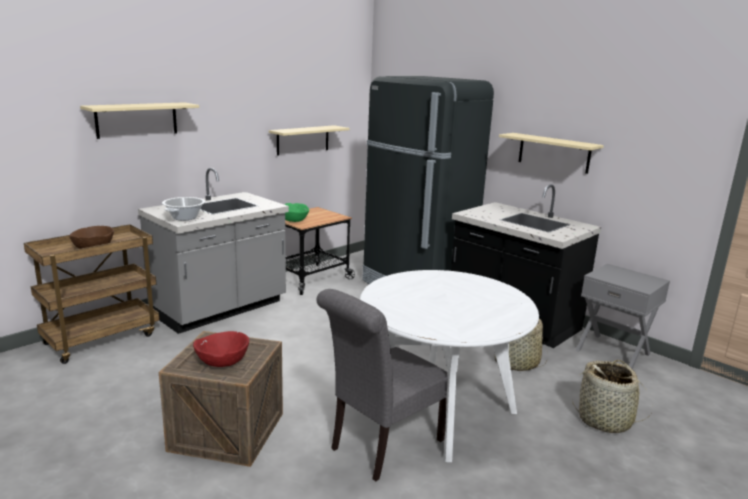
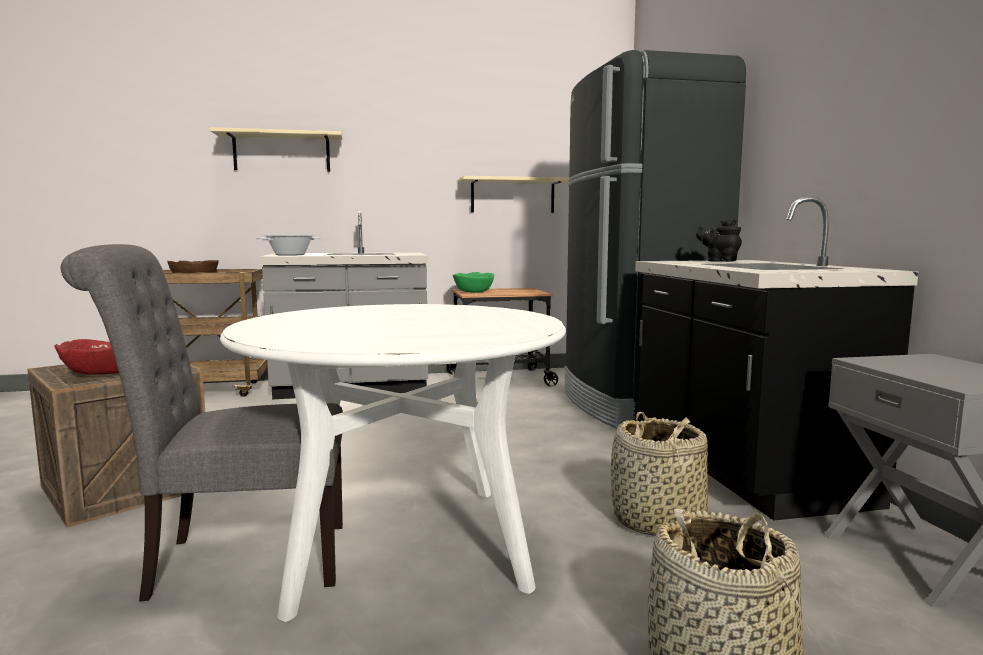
camera: 35 degrees right, 10 degrees down
(490, 209) = (719, 261): none -> black teapot
(554, 153) = (835, 144): beige shelf -> none

